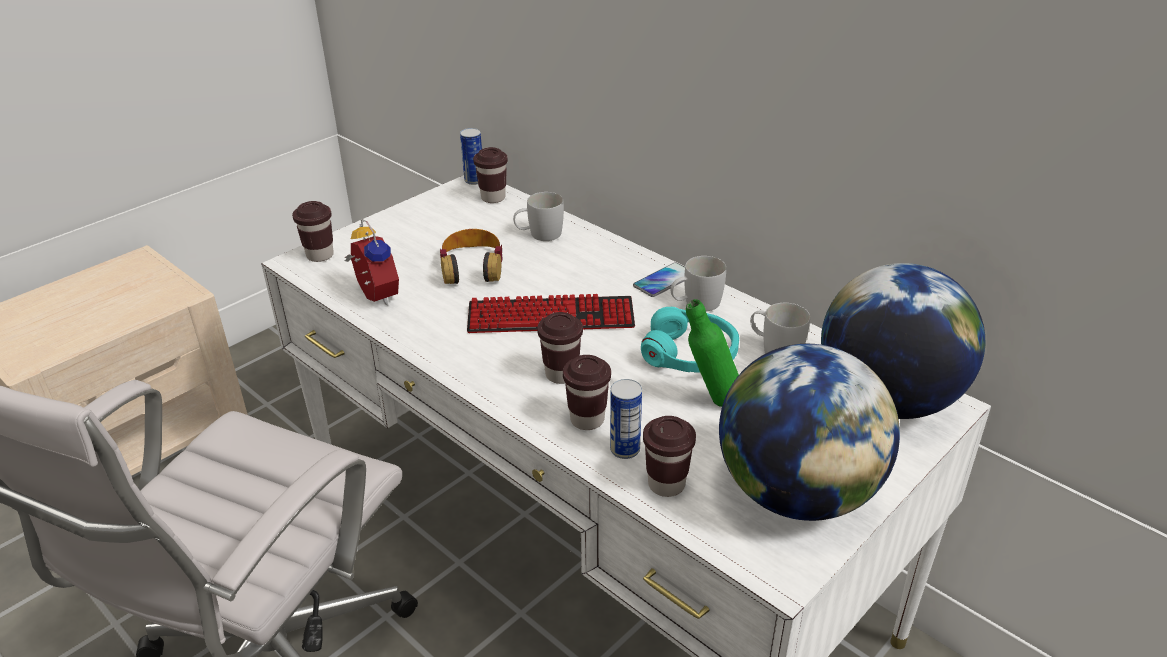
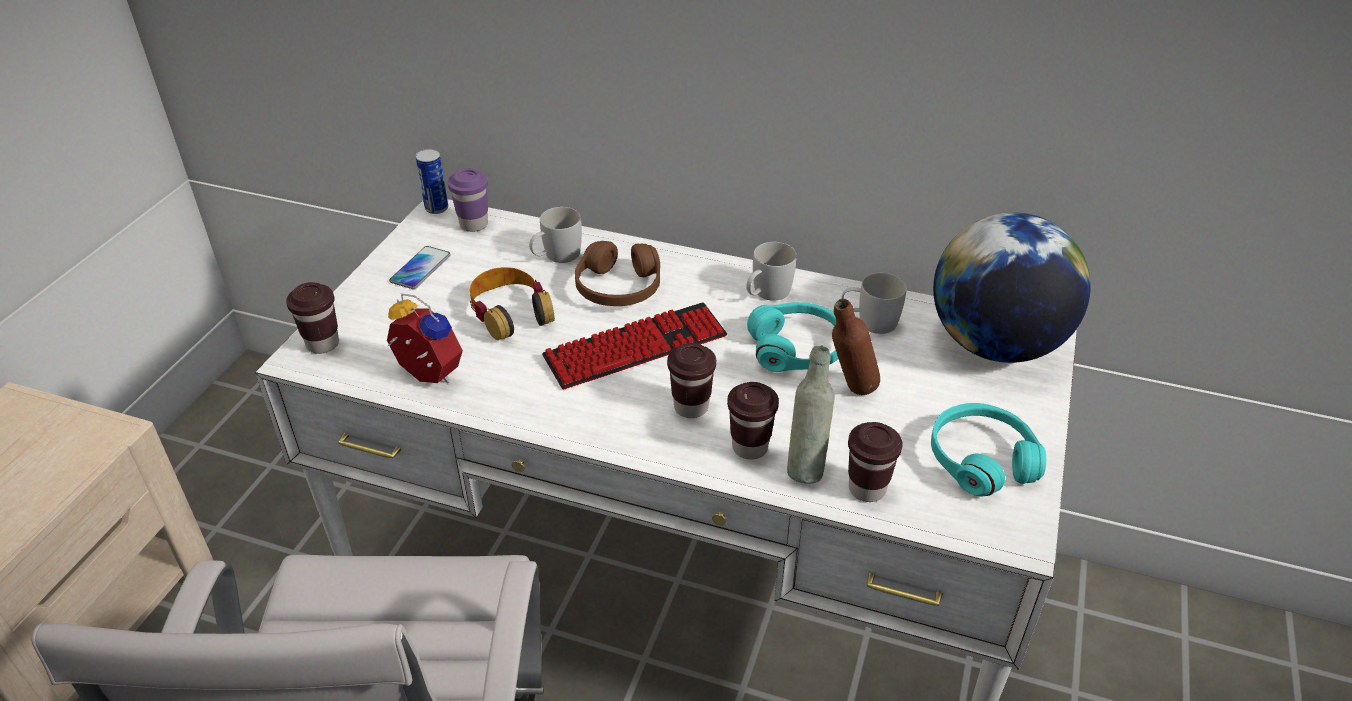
camera: 25 degrees left, 5 degrees up
(493, 198) = (474, 224): brown cup -> purple cup
(571, 269) = (618, 287): none -> brown headphones
(625, 449) = (806, 466): can -> grey bottle
(664, 281) = (719, 276): phone -> phone (420, 268)
(710, 402) = (849, 393): green bottle -> brown bottle
(797, 493) = (981, 459): globe -> turquoise headphones

